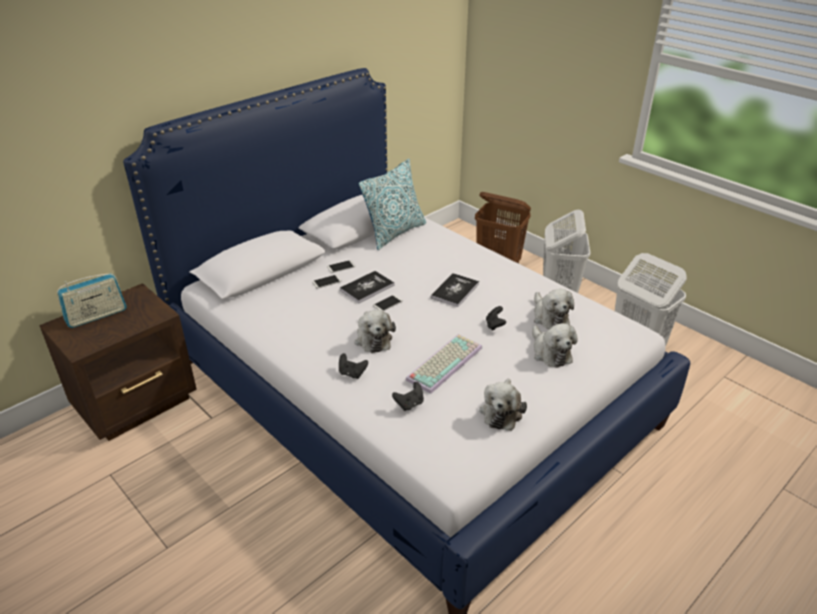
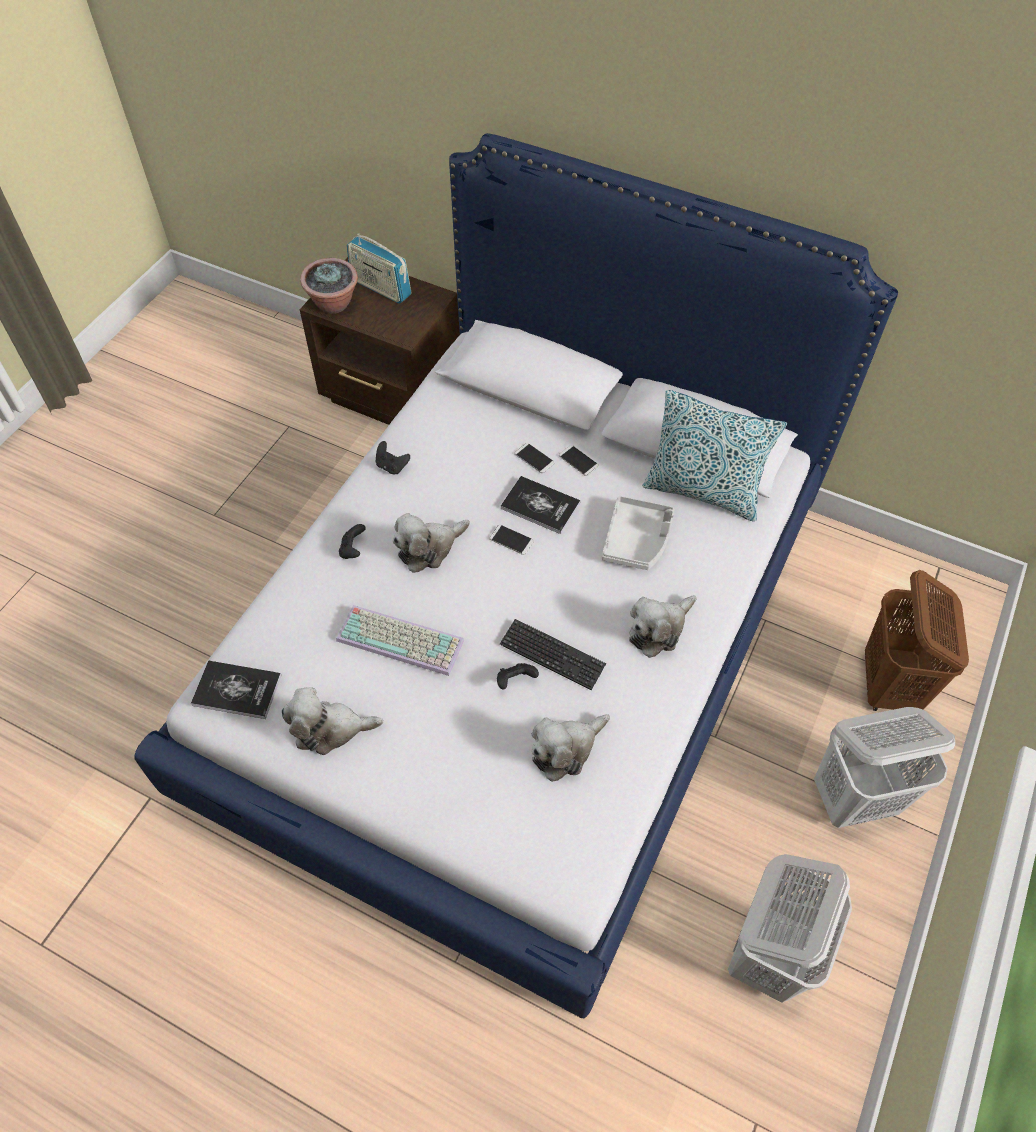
camera: 70 degrees right, 20 degrees up
(87, 342) = (334, 304): none -> potted plant
(409, 404) = (310, 624): black game controller -> black game controller (392, 466)
(415, 261) = (637, 540): none -> grey tray
(455, 291) = (579, 610): book -> book (237, 690)
(483, 307) = (552, 655): none -> keyboard
(550, 352) = (476, 766): plush toy -> plush toy (658, 629)

